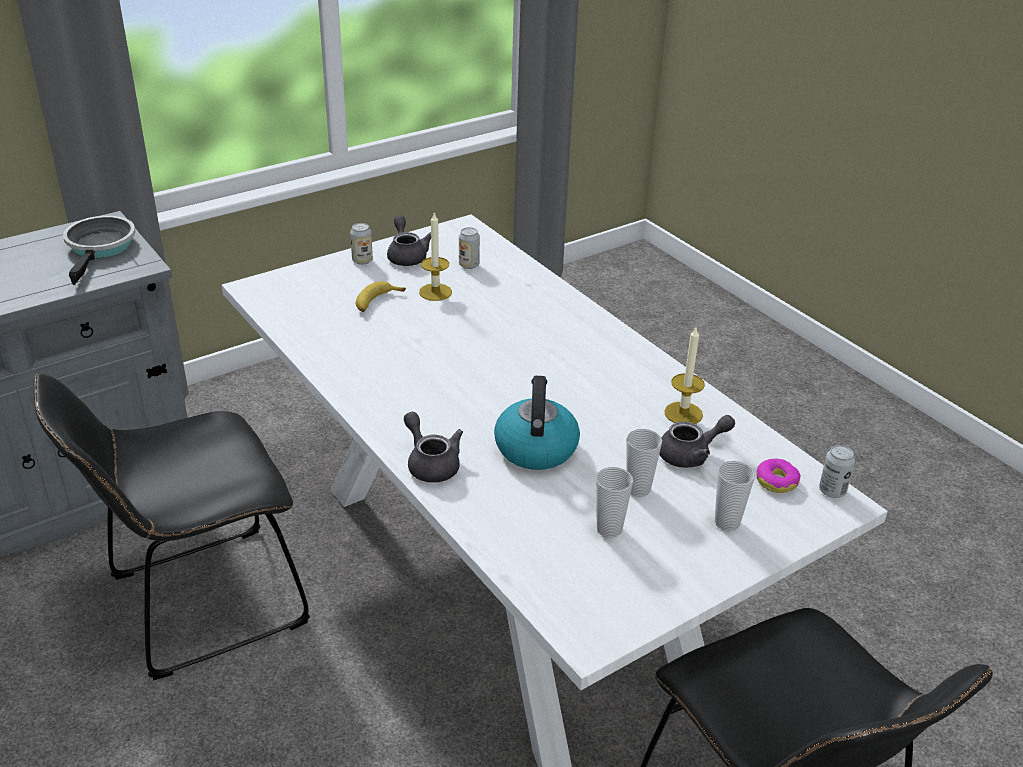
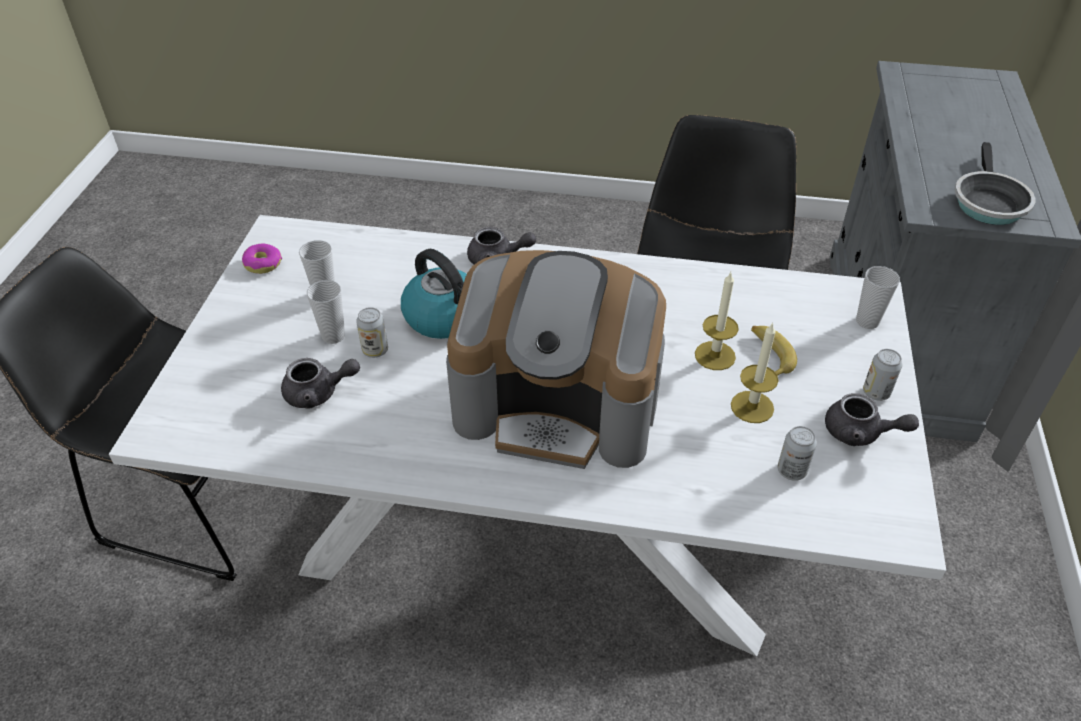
camera: 135 degrees right, 10 degrees up
(100, 248) = (987, 202): frying pan -> frying pan turned 60 degrees clockwise
(539, 354) = (559, 405): none -> coffee machine
(683, 413) = (363, 432): candle -> candle (715, 355)
(691, 455) = (319, 393): grey teapot -> grey teapot turned 120 degrees counterclockwise
(727, 522) = (242, 353): cup -> cup (867, 321)
(776, 481) = (225, 416): donut -> donut (263, 264)
(832, 491) = (169, 439): can -> can (375, 350)

